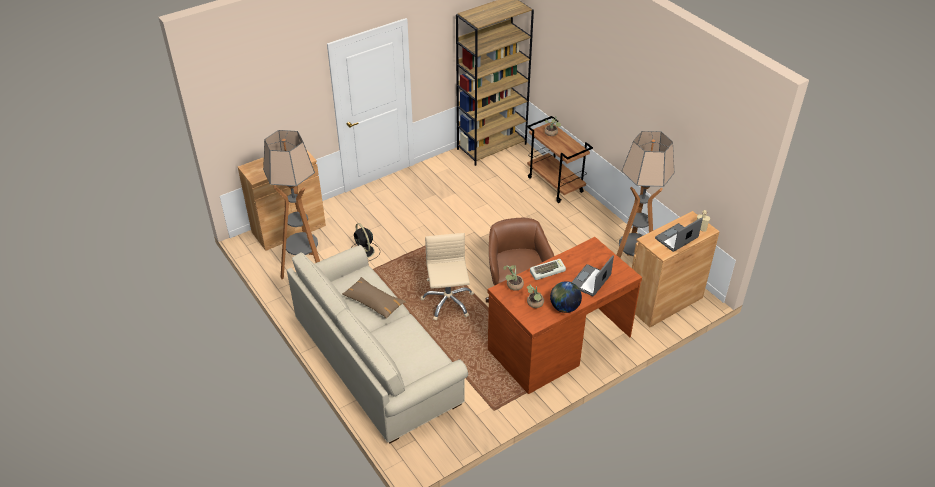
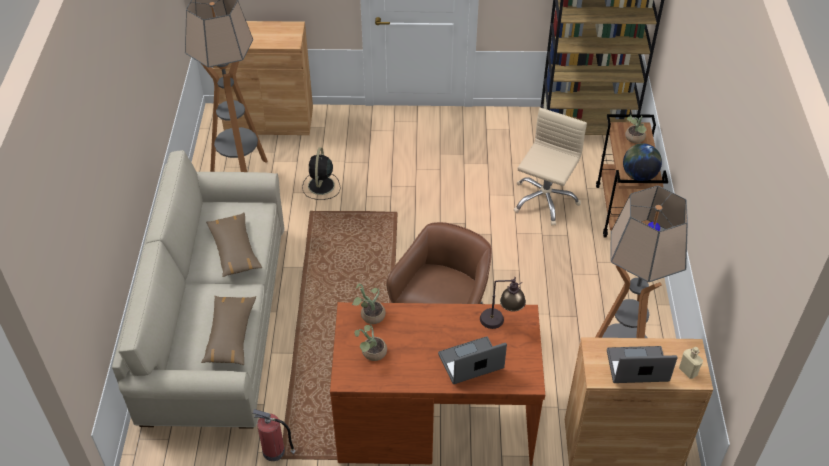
camera: 35 degrees right, 5 degrees up
(421, 348) = (230, 335): none -> brown pillow
(448, 302) = (354, 294): beige office chair -> beige office chair (544, 200)
(486, 409) = (275, 451): none -> fire extinguisher
(547, 271) = (431, 318): keyboard -> none
(564, 307) = (403, 379): globe -> globe (639, 175)
(585, 254) = (501, 321): none -> table lamp

